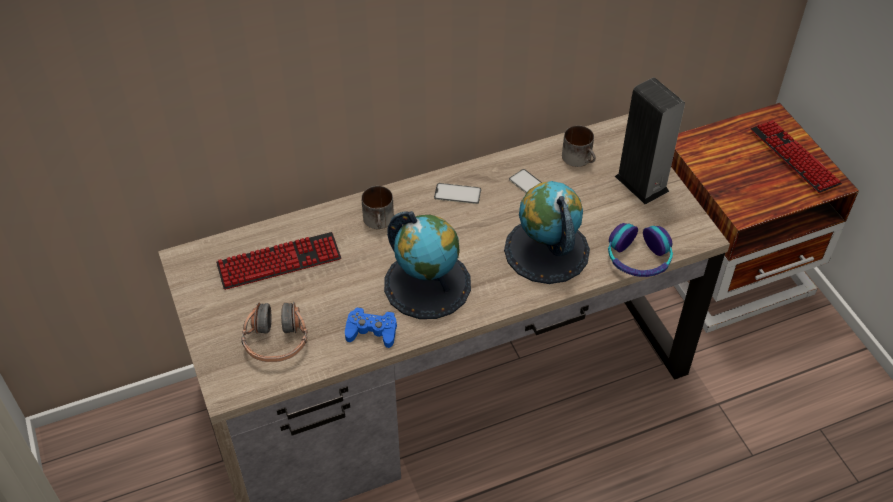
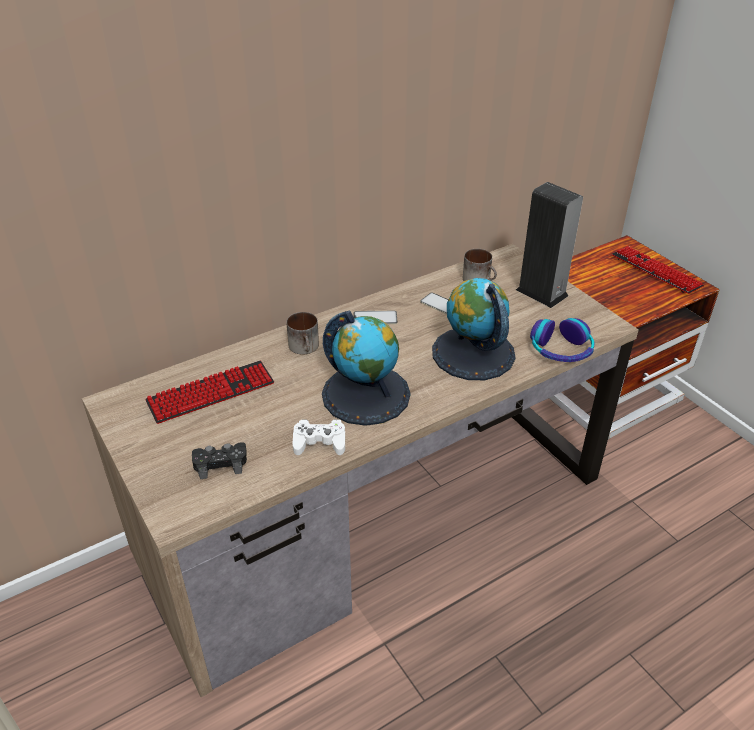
camera: 10 degrees left, 10 degrees down
(276, 340) = (220, 463): headphones -> black game controller
(372, 331) = (319, 442): blue game controller -> white game controller

